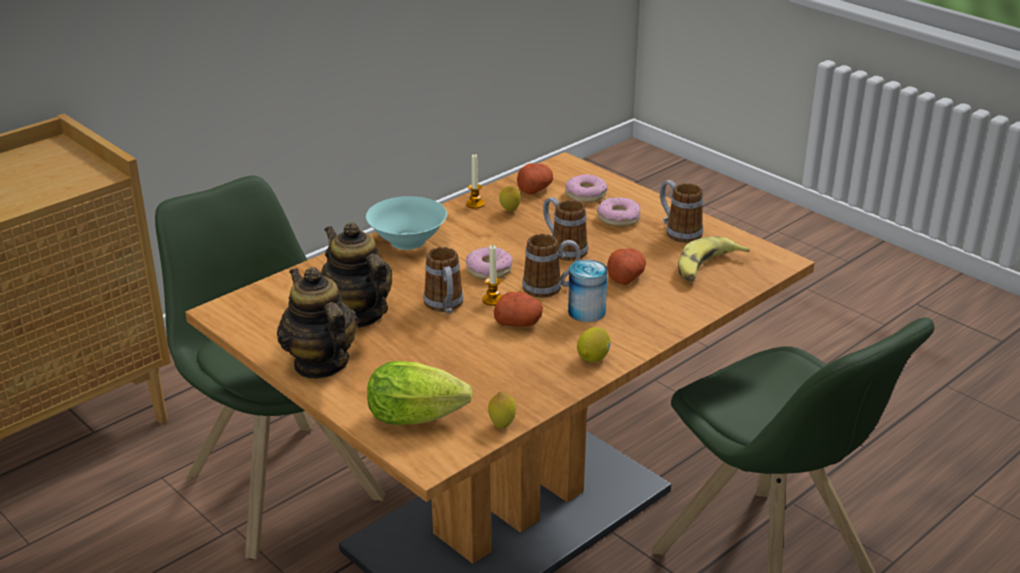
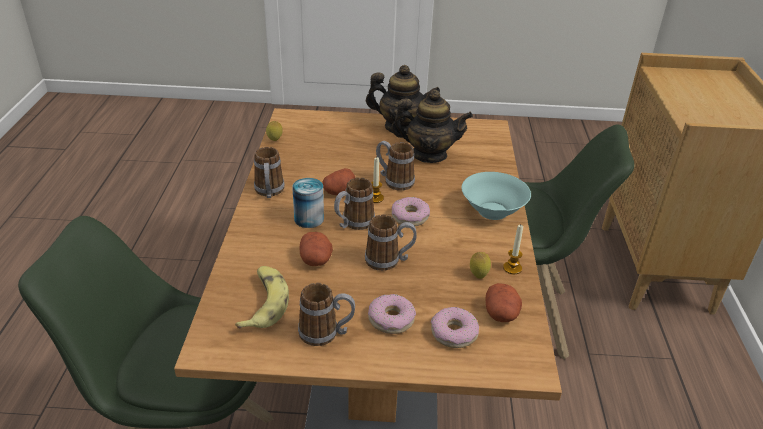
camera: 135 degrees right, 5 degrees up
(421, 418) = (316, 128): lettuce -> none
(593, 357) = (269, 192): lemon -> mug

